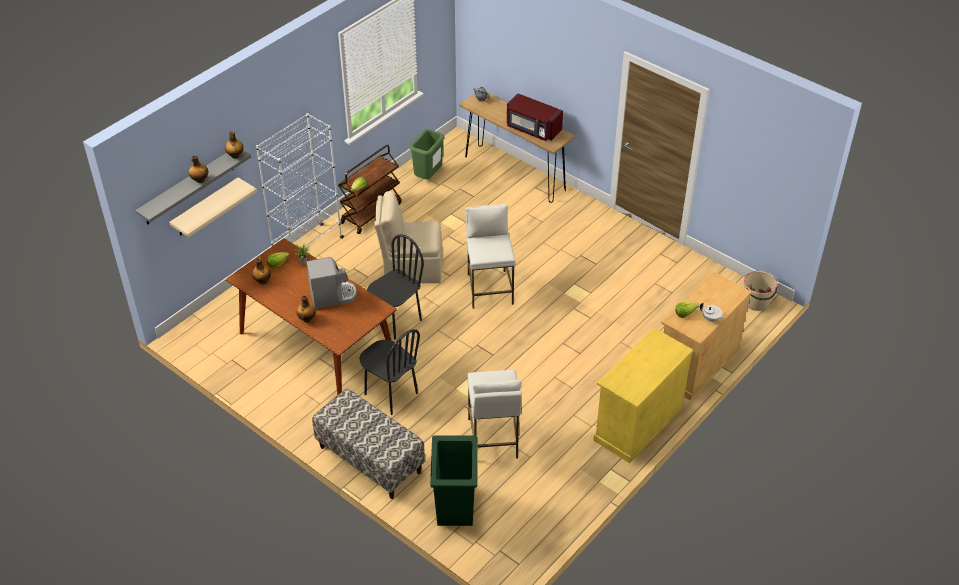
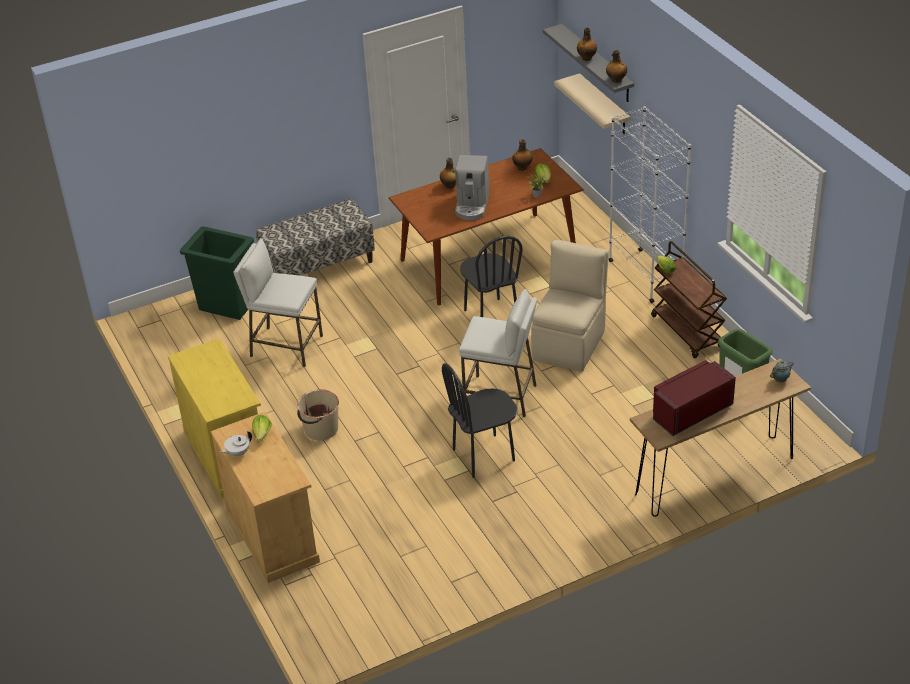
camera: 115 degrees right, 5 degrees down
(390, 394) = (390, 293): black chair -> black chair (483, 455)
(756, 302) = (332, 636): beige bucket -> beige bucket (320, 429)

